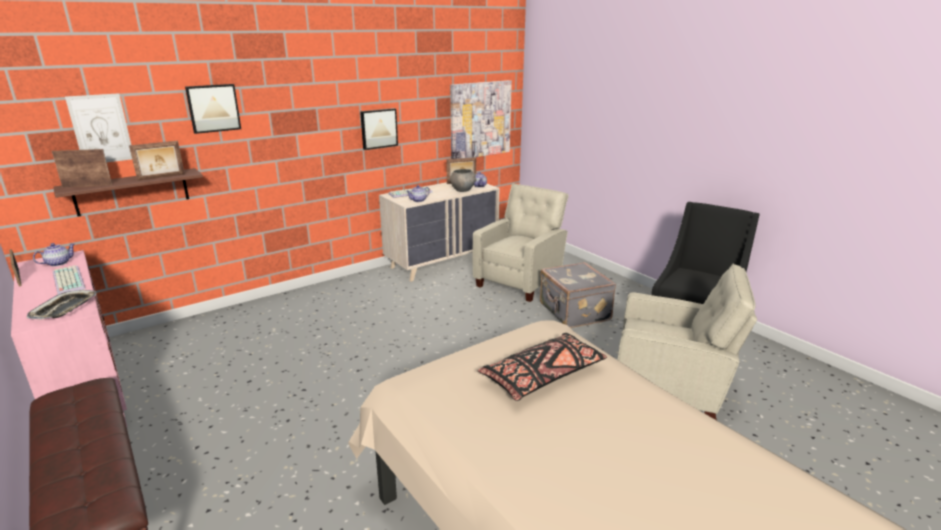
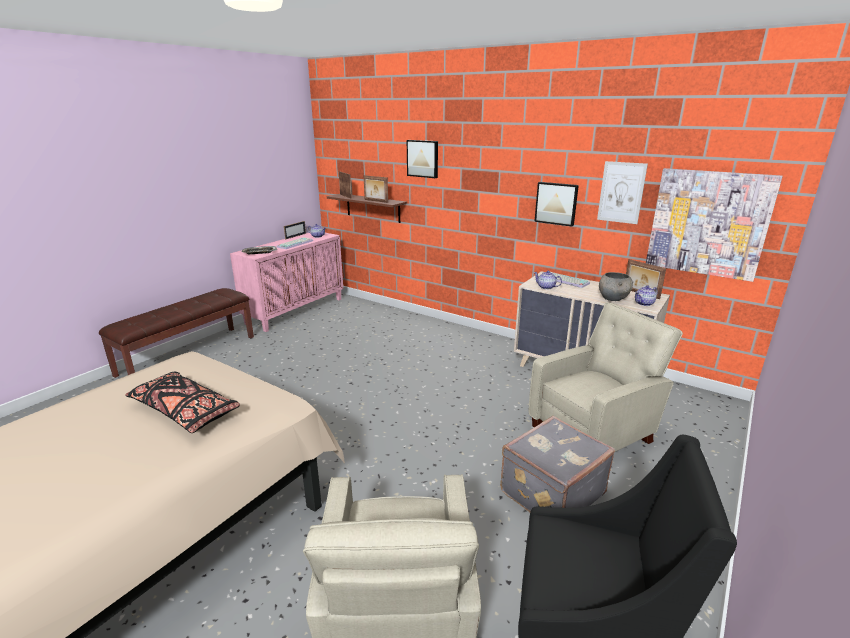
camera: 70 degrees right, 0 degrees up
(101, 129) = (364, 162): picture -> picture (621, 192)
(520, 281) = (594, 433): beige armchair -> beige armchair turned 45 degrees counterclockwise

